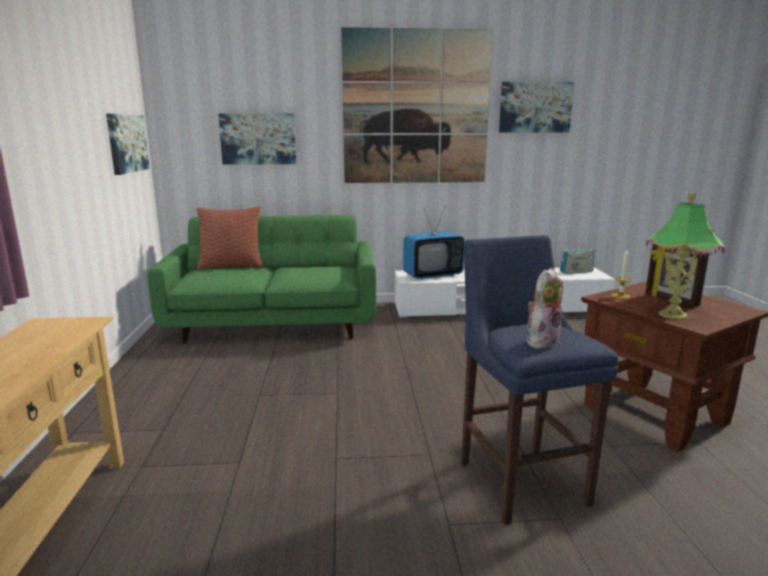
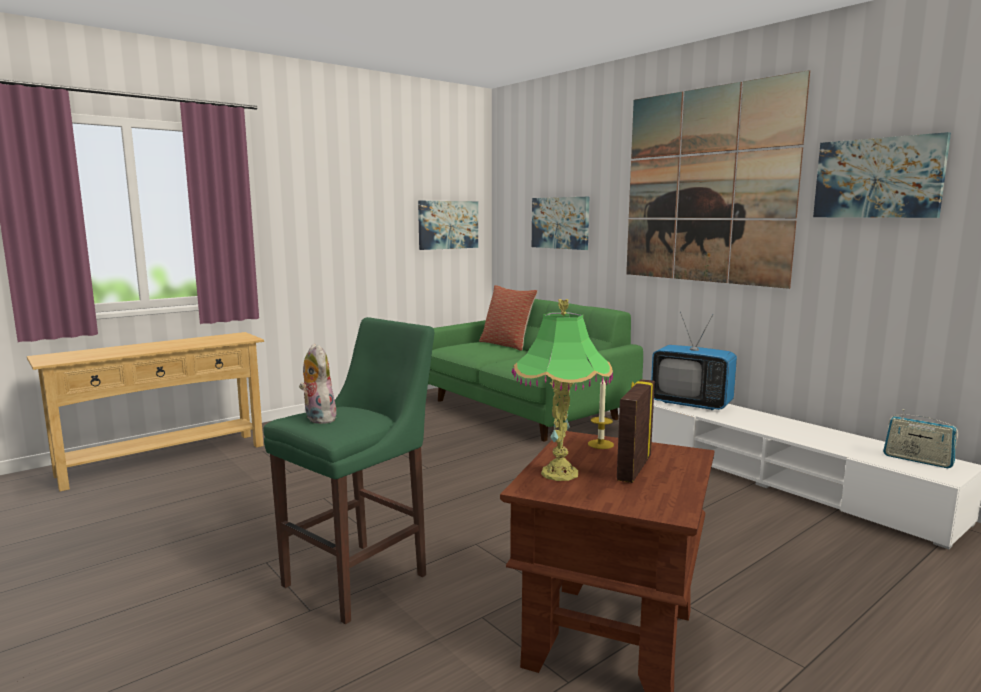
camera: 55 degrees right, 5 degrees down
(520, 478) = (361, 577): blue stool -> green stool
(541, 341) = (317, 418): plush toy -> plush toy turned 135 degrees counterclockwise

